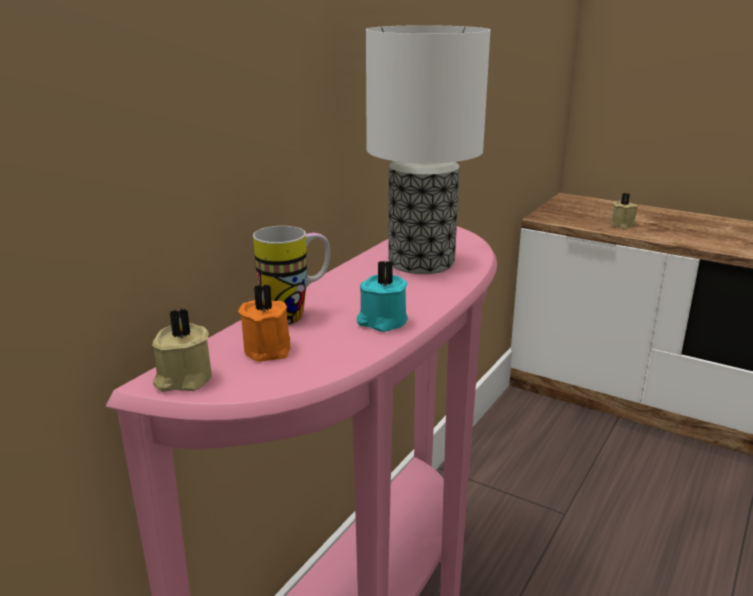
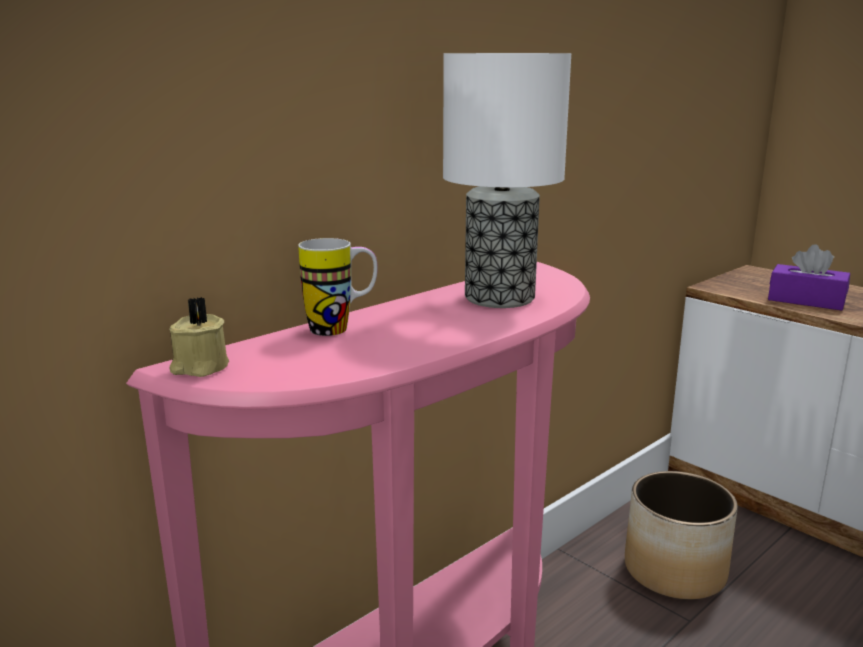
camera: 15 degrees right, 5 degrees down
(269, 349) = (294, 353): orange candle -> none
(381, 321) = (419, 342): turquoise candle -> none
(540, 471) = (675, 570): none -> planter
(623, 224) = (806, 300): beige candle -> purple tissue box

